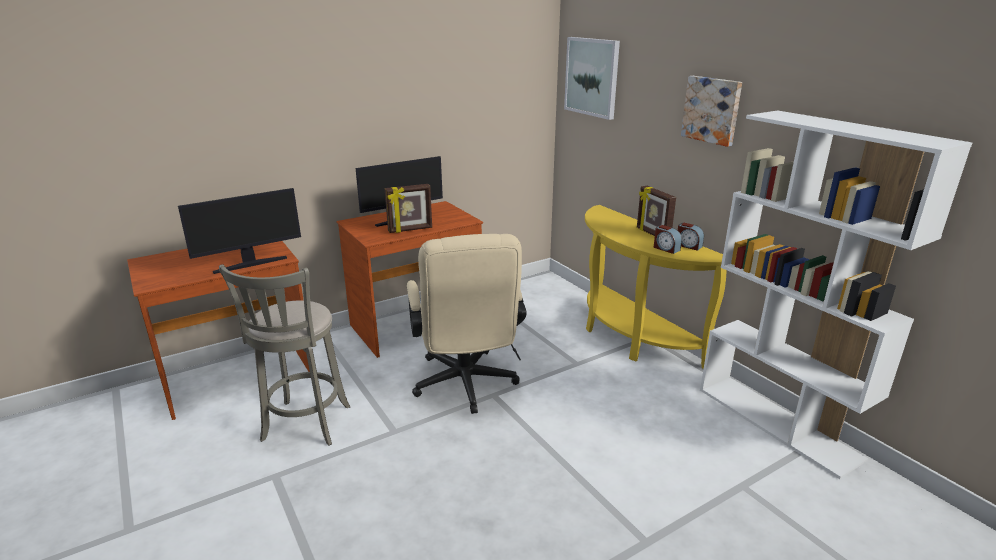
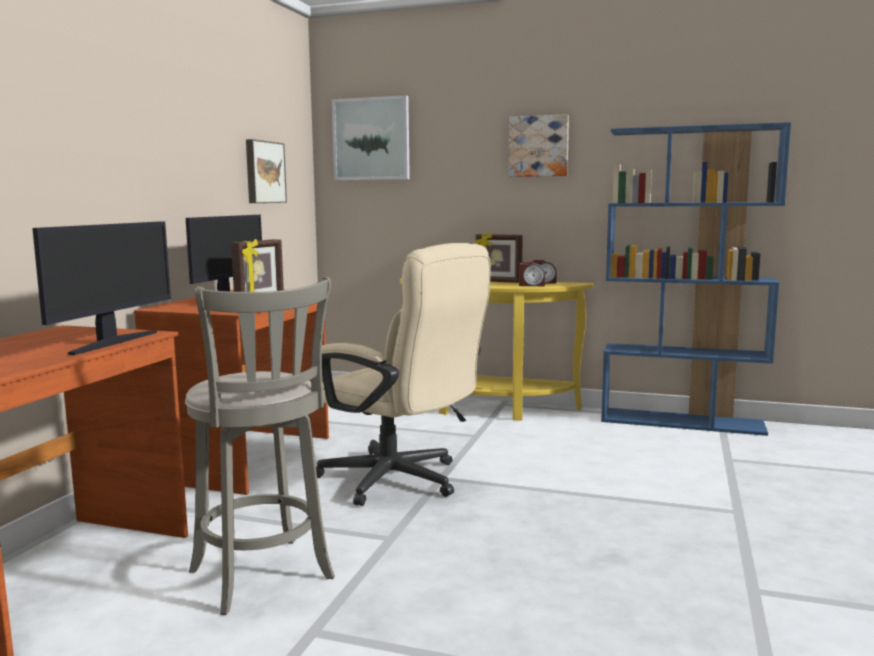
camera: 40 degrees left, 15 degrees down
(485, 108) = (263, 172): none -> picture
(778, 423) = (682, 422): white bookcase -> blue bookcase

